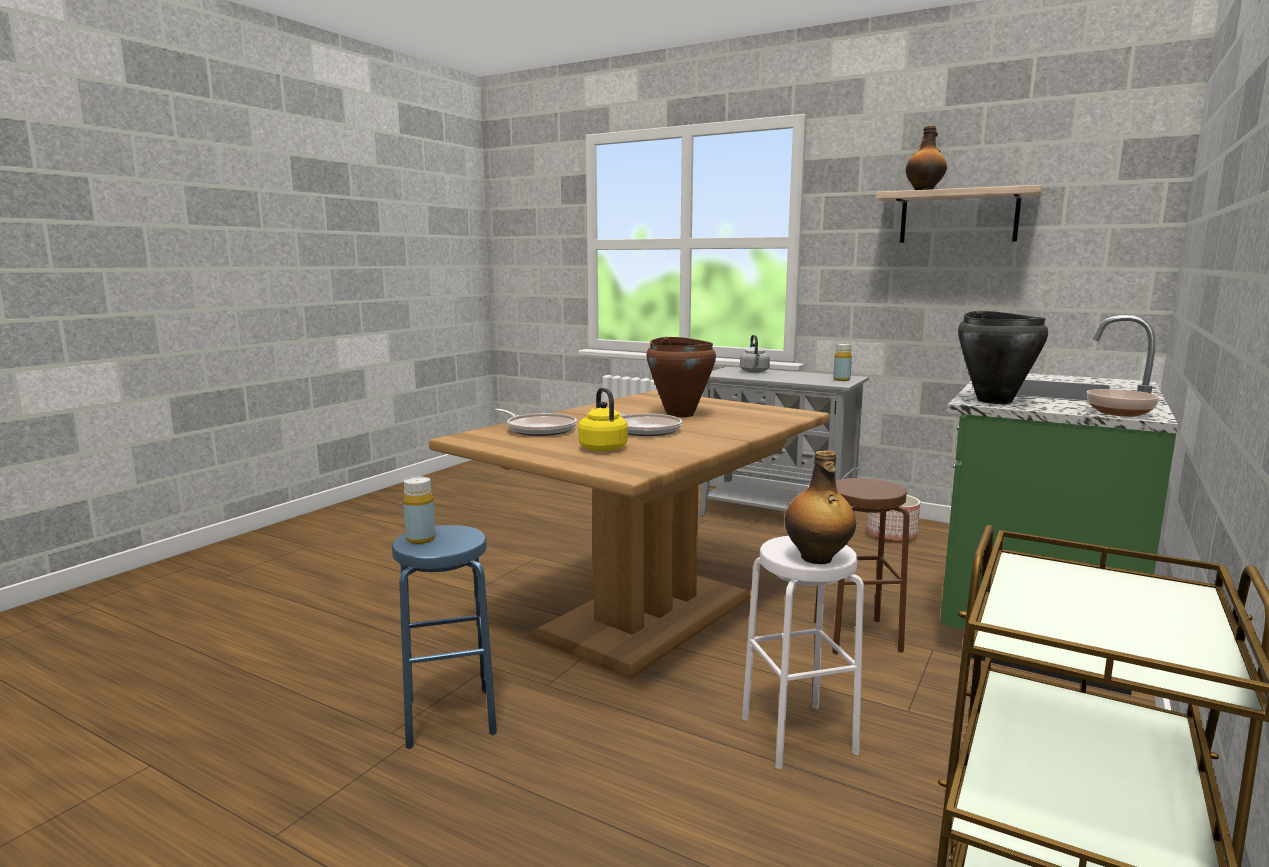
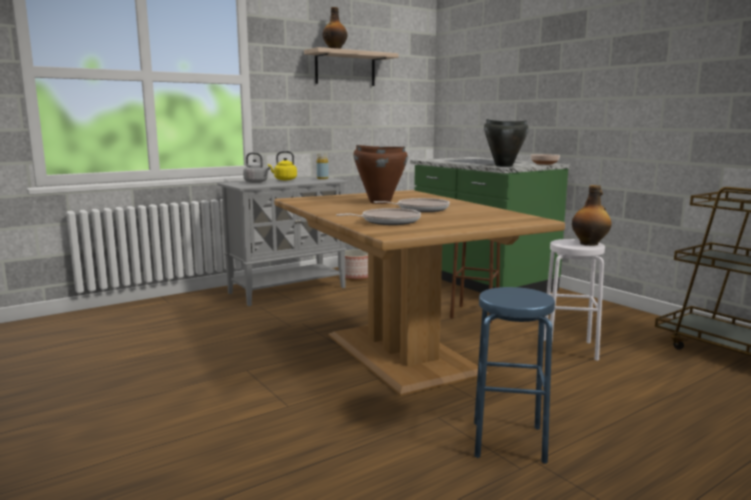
camera: 65 degrees left, 0 degrees up
(420, 539) = (514, 300): yellow bottle -> none
(602, 448) = (466, 218): yellow kettle -> yellow kettle (284, 179)

